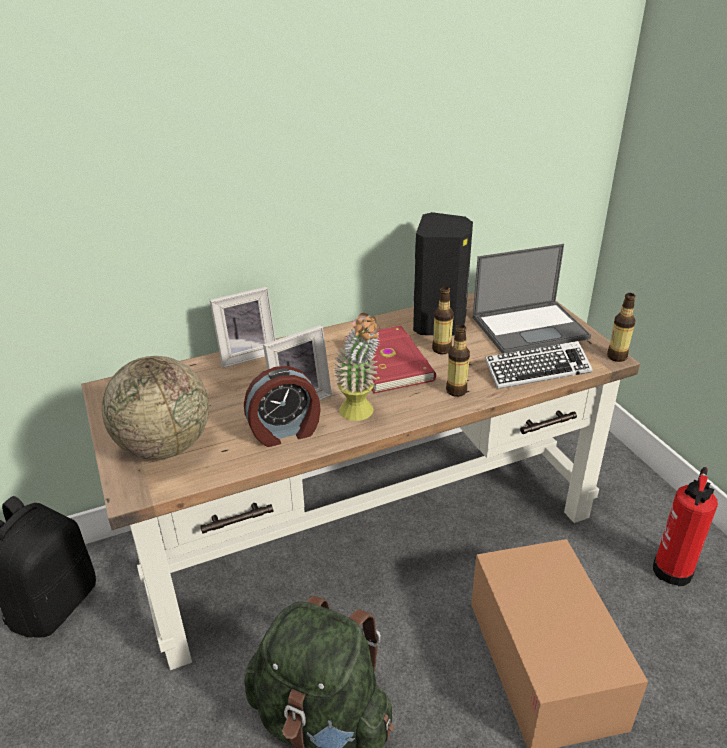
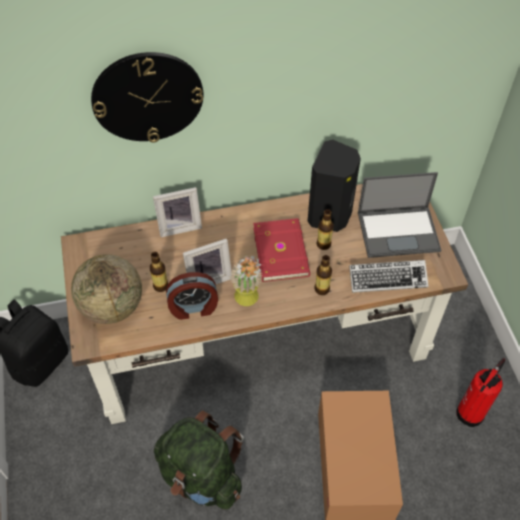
camera: 10 degrees right, 20 degrees up
(197, 140) = (147, 97): none -> wall clock
(617, 357) = (453, 274): bottle -> bottle (160, 286)

